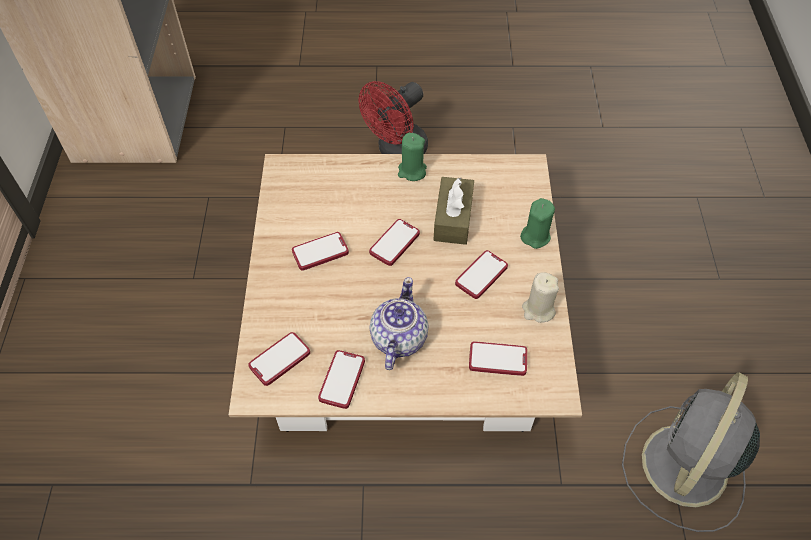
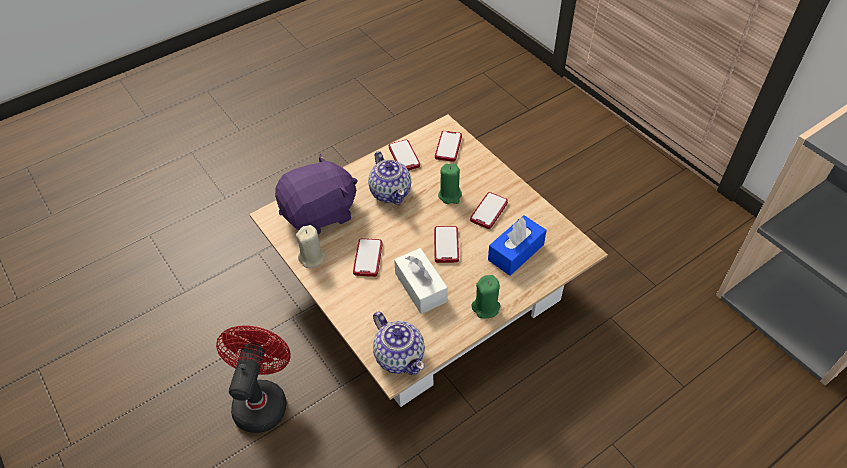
camera: 145 degrees right, 5 degrees down
(339, 199) = (516, 252): none -> blue tissue box
(397, 151) = (565, 428): red fan -> red fan (262, 399)
(453, 218) = (420, 287): brown tissue box -> white tissue box
(497, 359) = (320, 214): phone -> purple plush toy
(516, 176) = (399, 356): none -> teapot
(535, 236) = (348, 310): green candle -> green candle (450, 195)
(683, 468) = (181, 304): grey fan -> none

